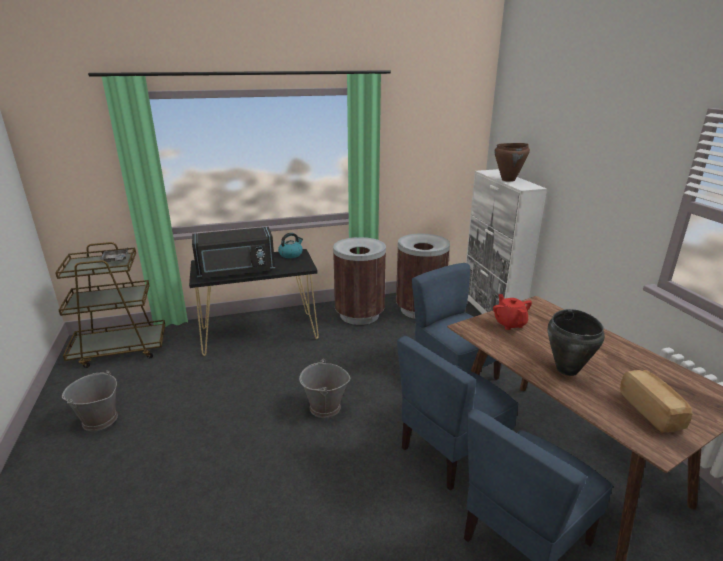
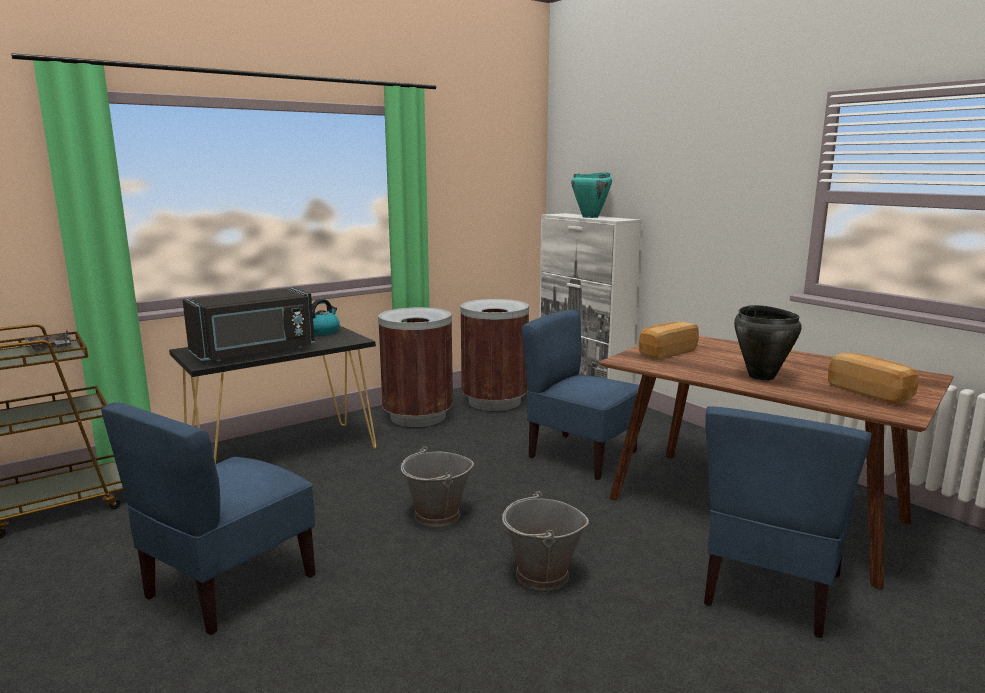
camera: 20 degrees left, 10 degrees down
(99, 420) = (71, 597): grey bucket -> grey bucket (542, 575)
(451, 451) = (630, 528): blue chair -> blue chair (229, 586)
(508, 180) = (590, 217): brown cooking pot -> turquoise cooking pot
(509, 323) = (666, 352): red teapot -> bread

